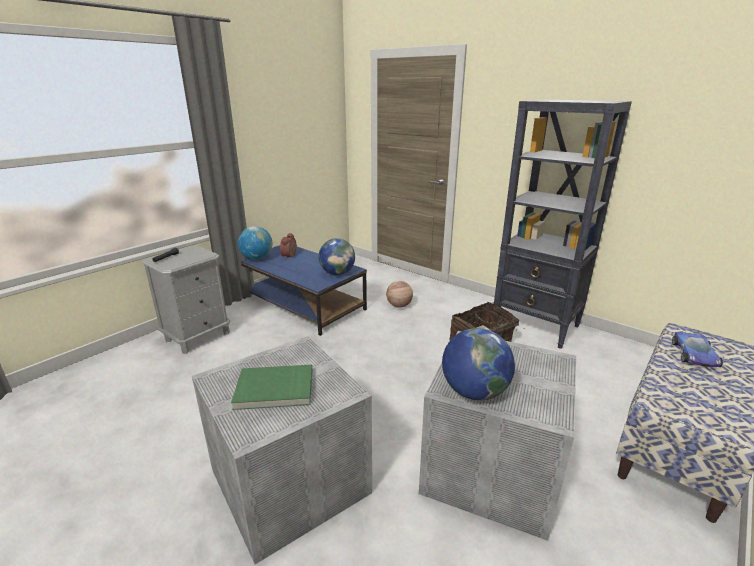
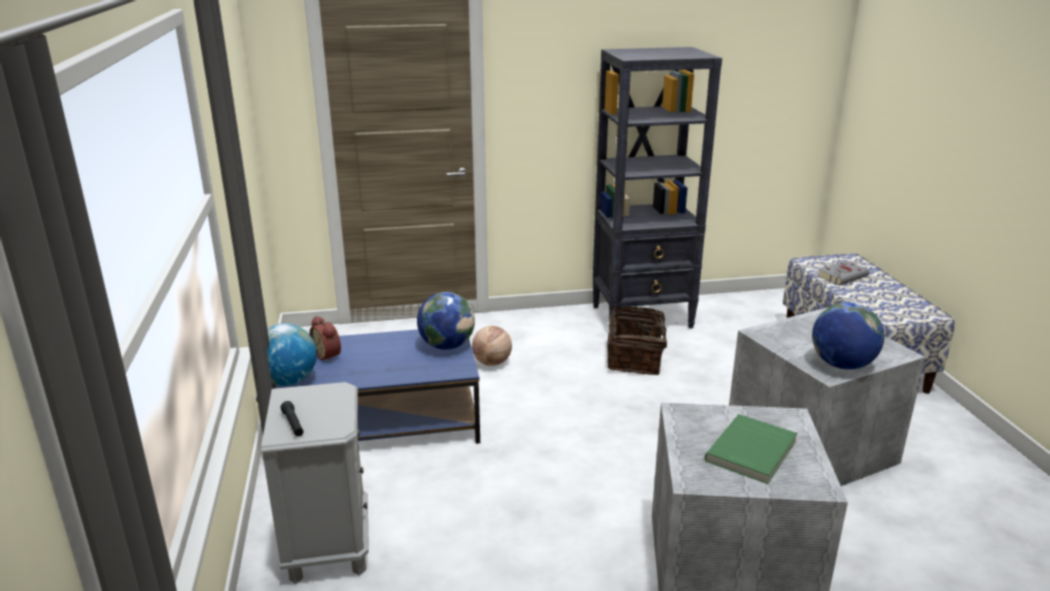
camera: 50 degrees left, 0 degrees up
(694, 355) = (843, 276): toy car -> grey book

